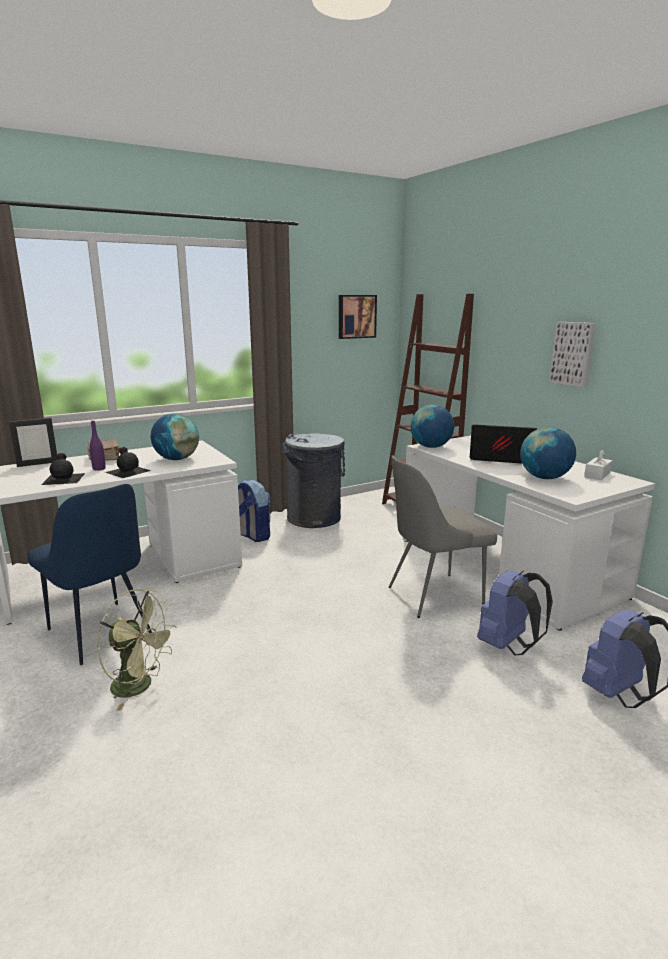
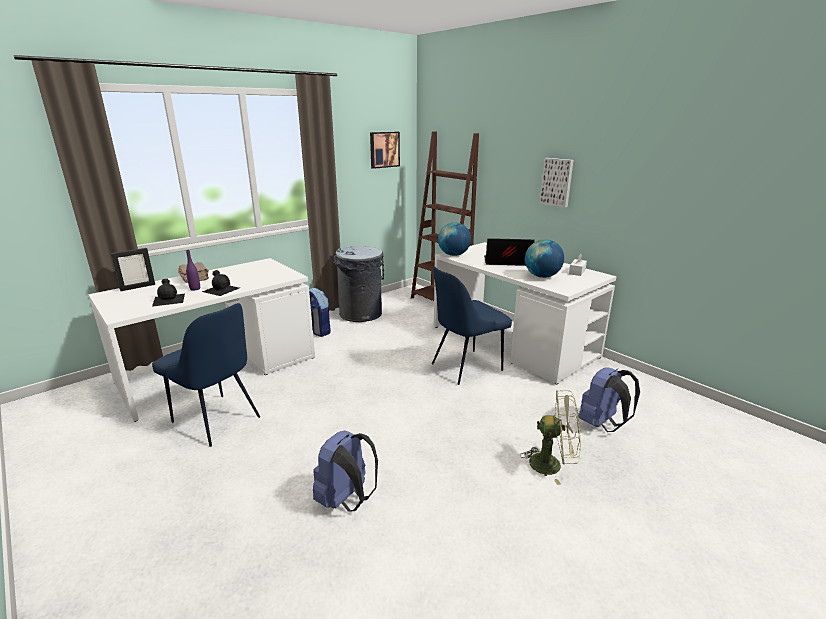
camera: 10 degrees left, 5 degrees up
(140, 686) = (264, 457): green fan -> green fan (552, 464)
(177, 459) = (257, 276): globe -> none
(434, 595) = (466, 367): grey chair -> blue chair
(508, 646) = (525, 399): blue backpack -> blue backpack (347, 500)

